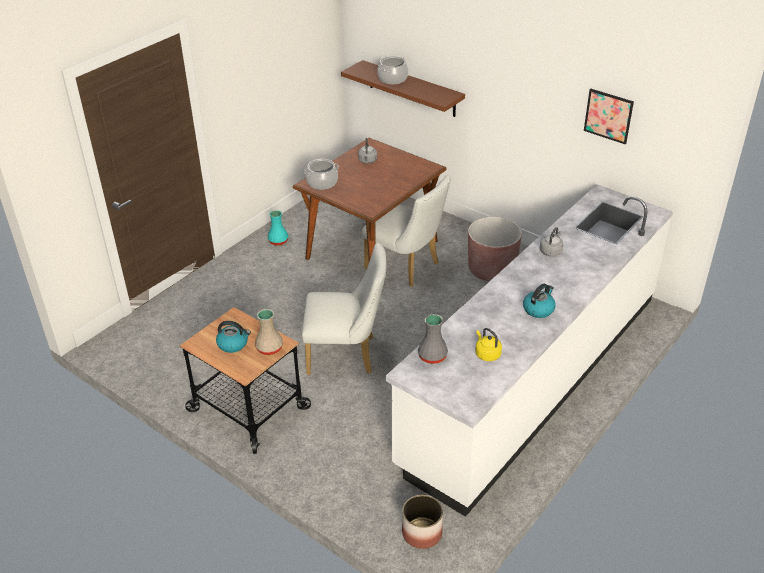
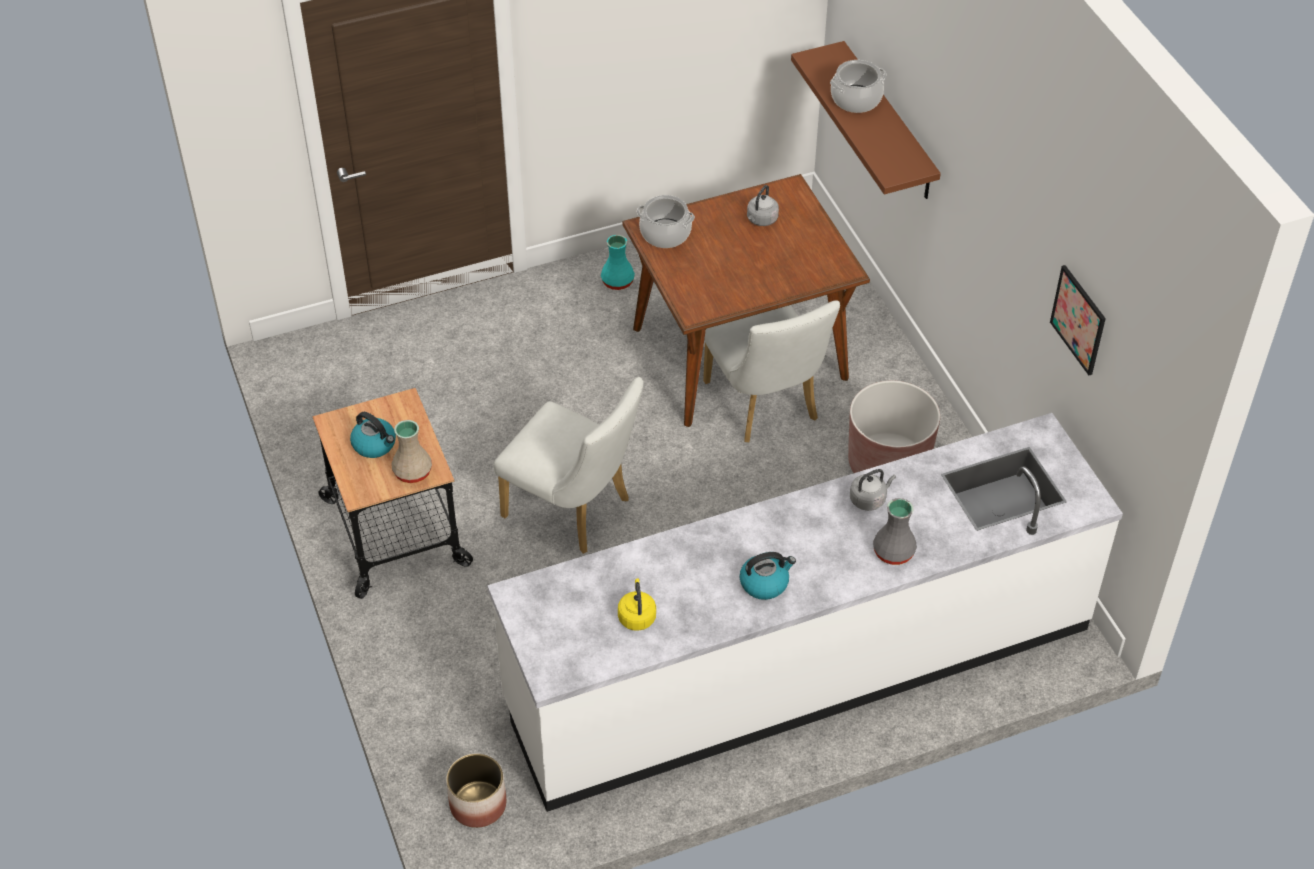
camera: 30 degrees right, 10 degrees up
(433, 356) = (567, 587): grey vase -> grey vase (894, 552)

